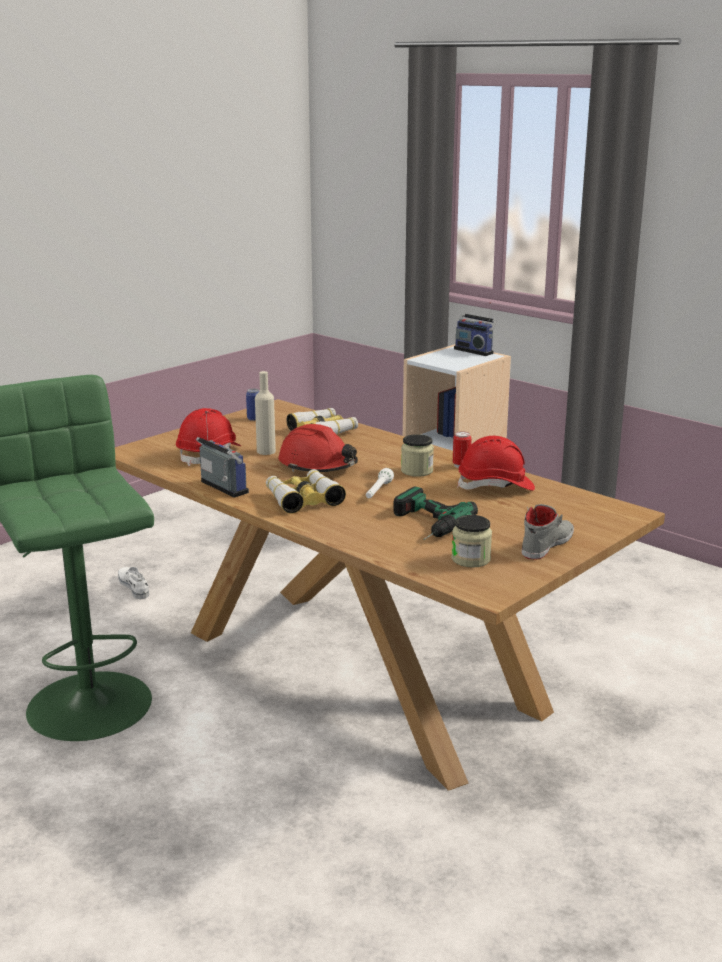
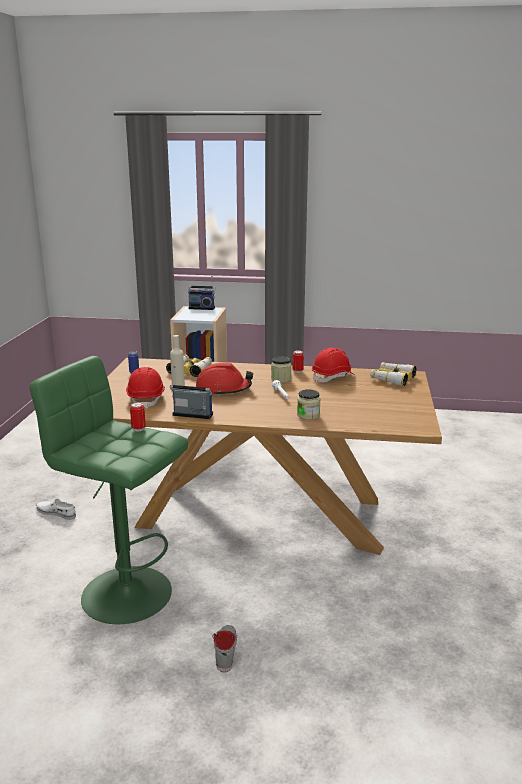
camera: 35 degrees left, 0 degrees up
(115, 484) = (138, 429): none -> can
(303, 499) = (250, 409): binoculars -> binoculars (392, 378)
(423, 525) = (334, 405): power drill -> none
(471, 559) = (386, 415): jar -> jar (308, 415)
(546, 544) = (404, 399): grey shoe -> grey shoe (225, 650)

